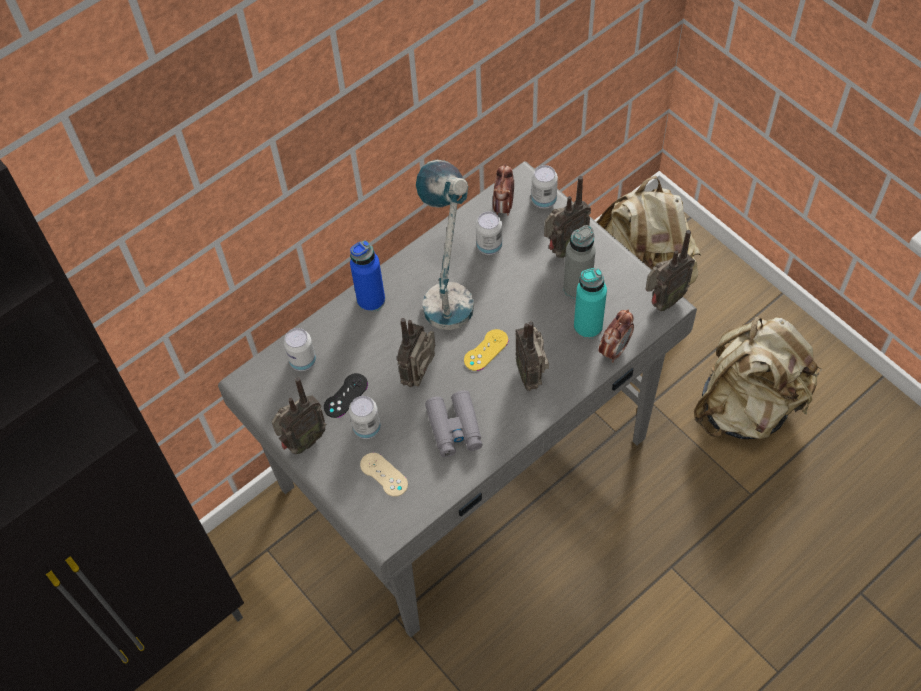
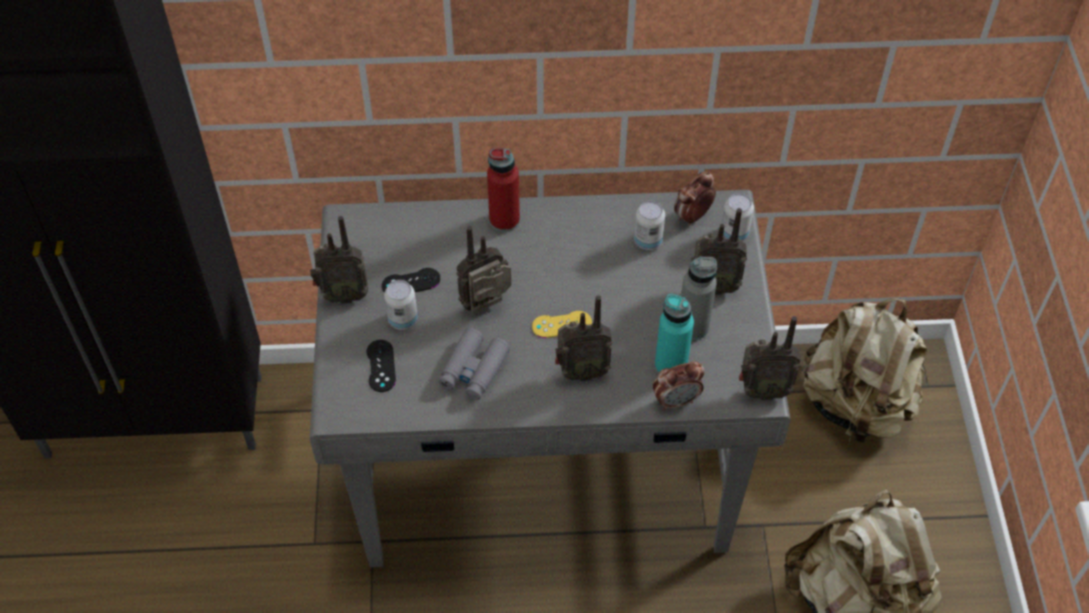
camera: 35 degrees right, 5 degrees down
(303, 361) = (403, 232): can -> none
(371, 300) = (504, 220): blue bottle -> red bottle
(384, 474) = (381, 366): beige game controller -> black game controller
(447, 288) = (577, 252): table lamp -> none
(531, 374) = (581, 371): radio -> radio turned 120 degrees counterclockwise

